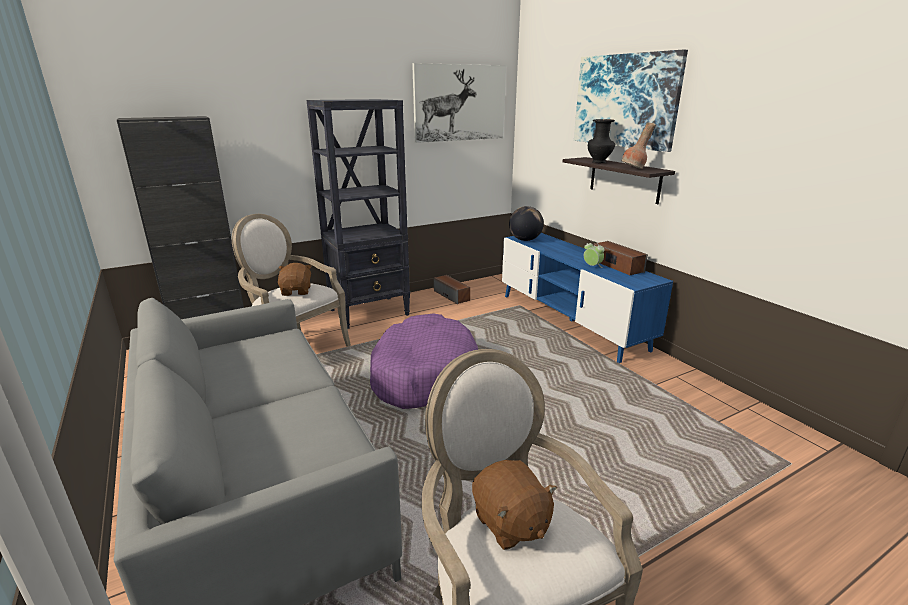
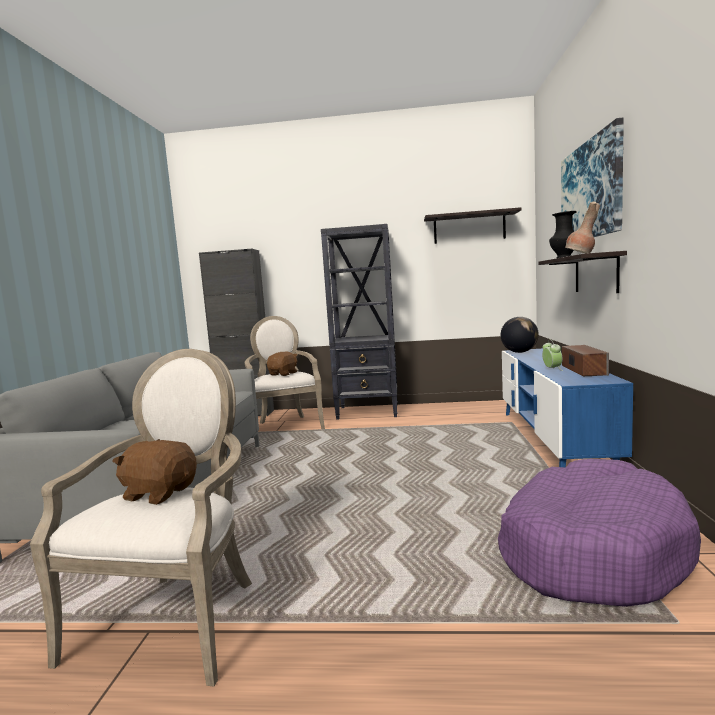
camera: 35 degrees right, 15 degrees down
(422, 374) = (351, 454): purple dog bed -> purple dog bed (590, 550)
(451, 295) = (453, 409): speaker -> none
(460, 103) = (469, 228): picture -> shelf
(510, 523) = (160, 493): brown plush toy -> brown plush toy turned 105 degrees clockwise

